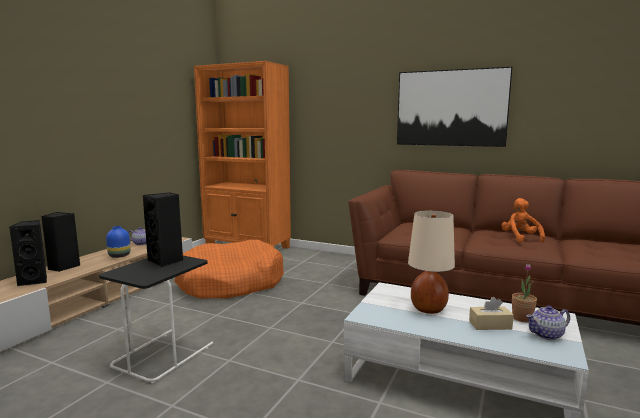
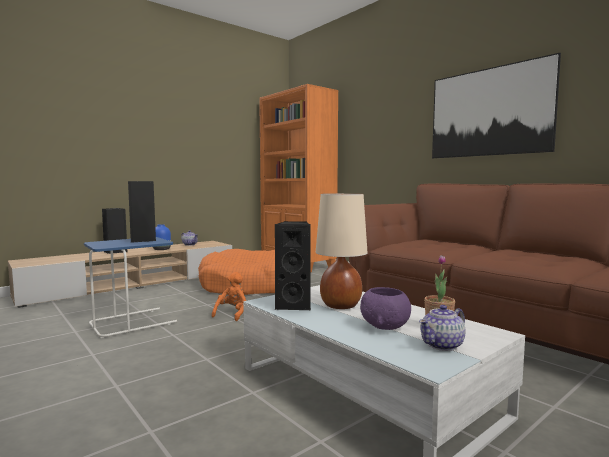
camera: 25 degrees right, 5 degrees down
(35, 281) = (85, 256): black speaker -> black speaker (294, 305)
(163, 354) = (133, 322): black side table -> blue side table
(490, 325) = (385, 326): beige tissue box -> purple bowl
(520, 238) = (541, 257): orange plush toy -> orange plush toy (232, 314)
(547, 335) = (442, 345): teapot -> teapot turned 45 degrees counterclockwise

